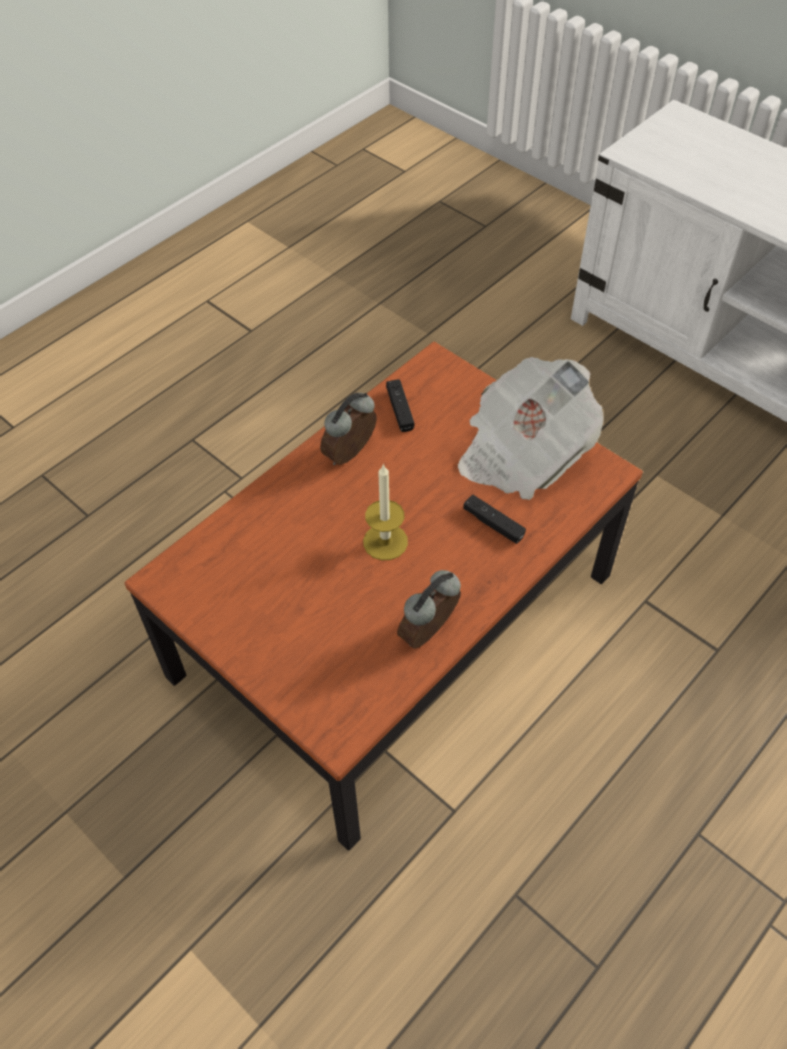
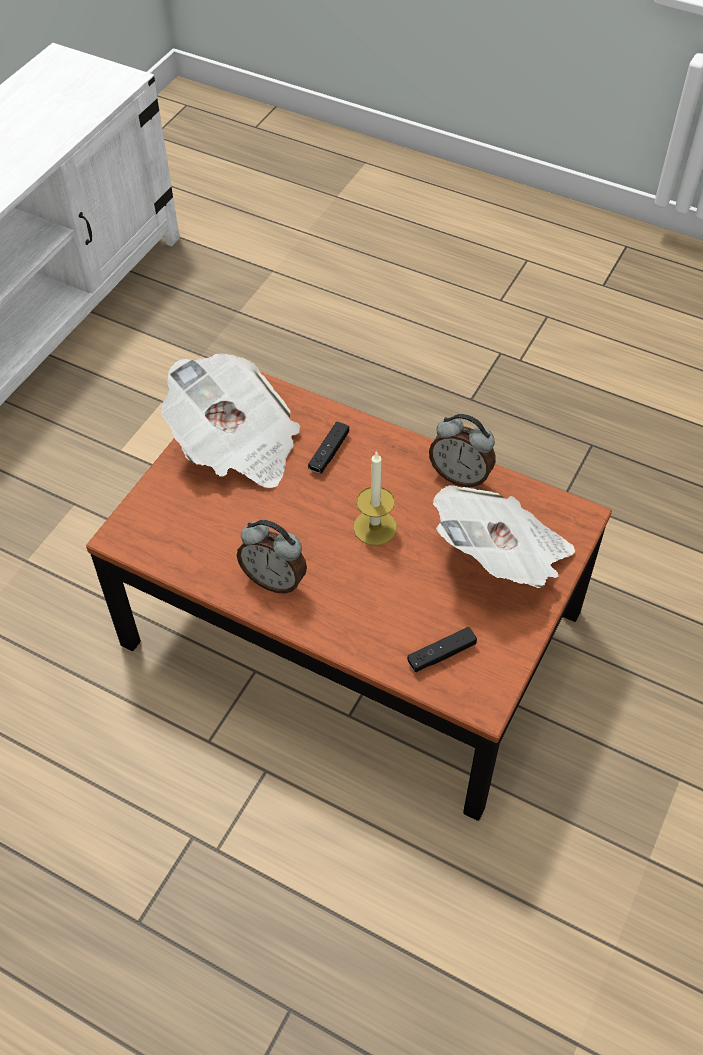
camera: 105 degrees left, 0 degrees up
(311, 641) = (502, 557): none -> newspaper
(400, 410) = (200, 552): black game controller -> black game controller (441, 654)

